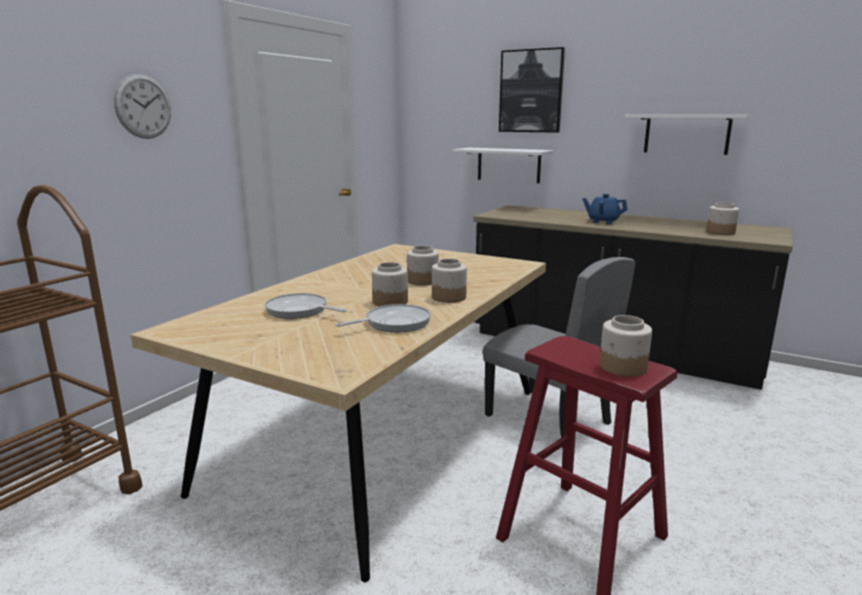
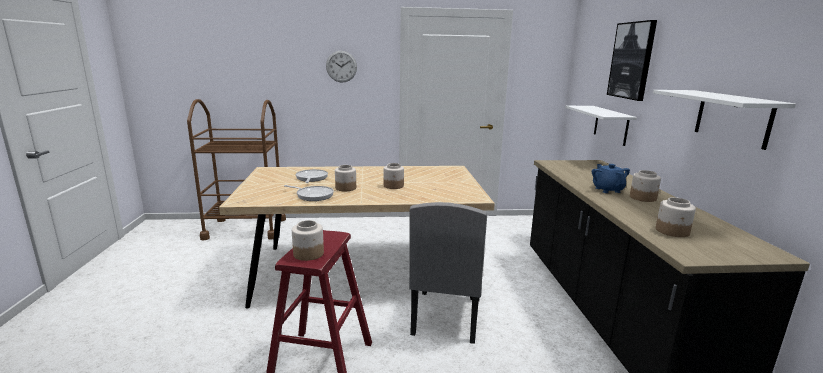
camera: 55 degrees right, 0 degrees up
(449, 297) = (371, 196): jar -> jar (643, 198)

